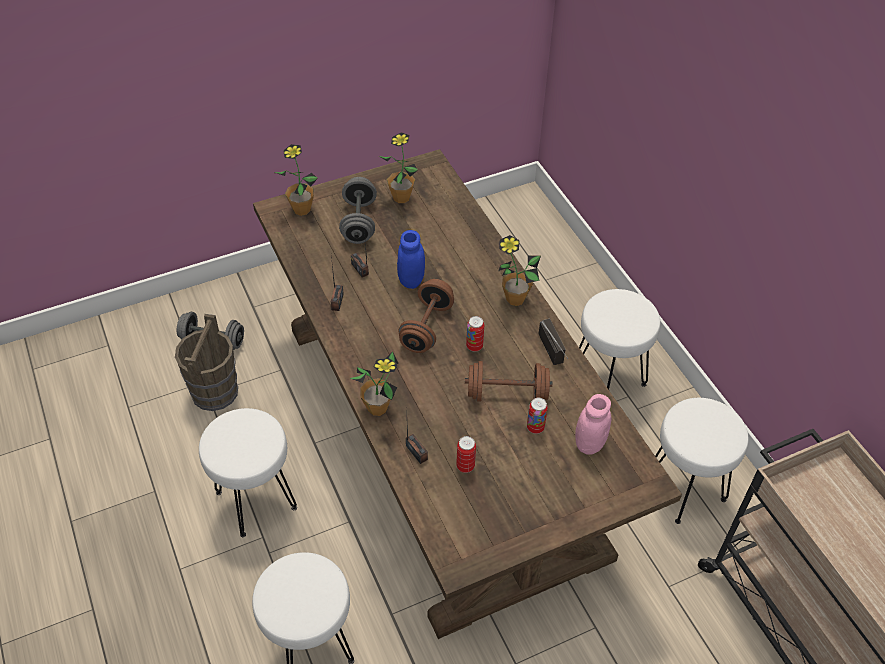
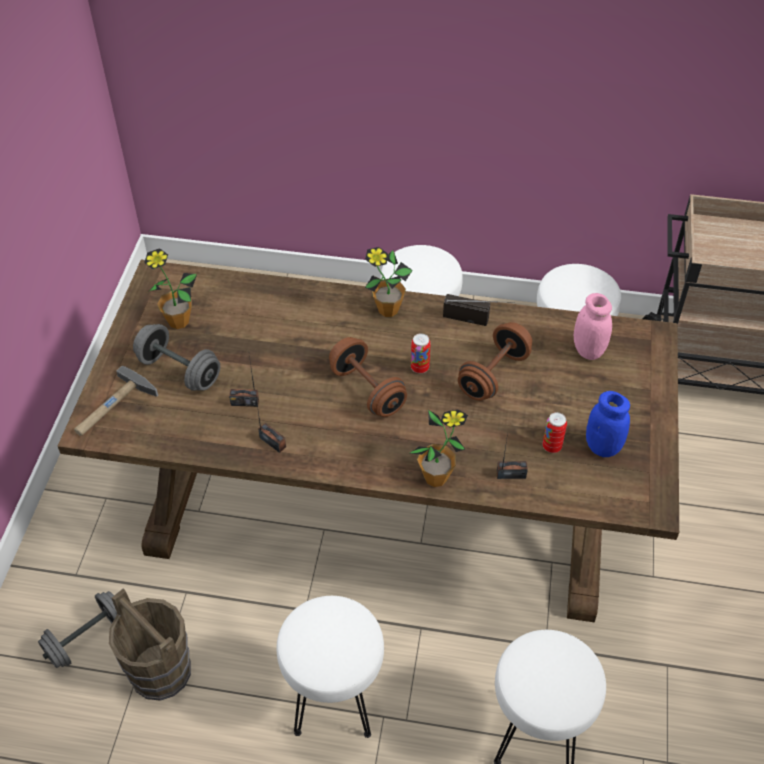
camera: 55 degrees left, 0 degrees up
(301, 209) = (112, 408): potted plant -> hammer
(411, 280) = (297, 371): blue jar -> blue jar (602, 447)
(535, 427) = (545, 376): can -> none

